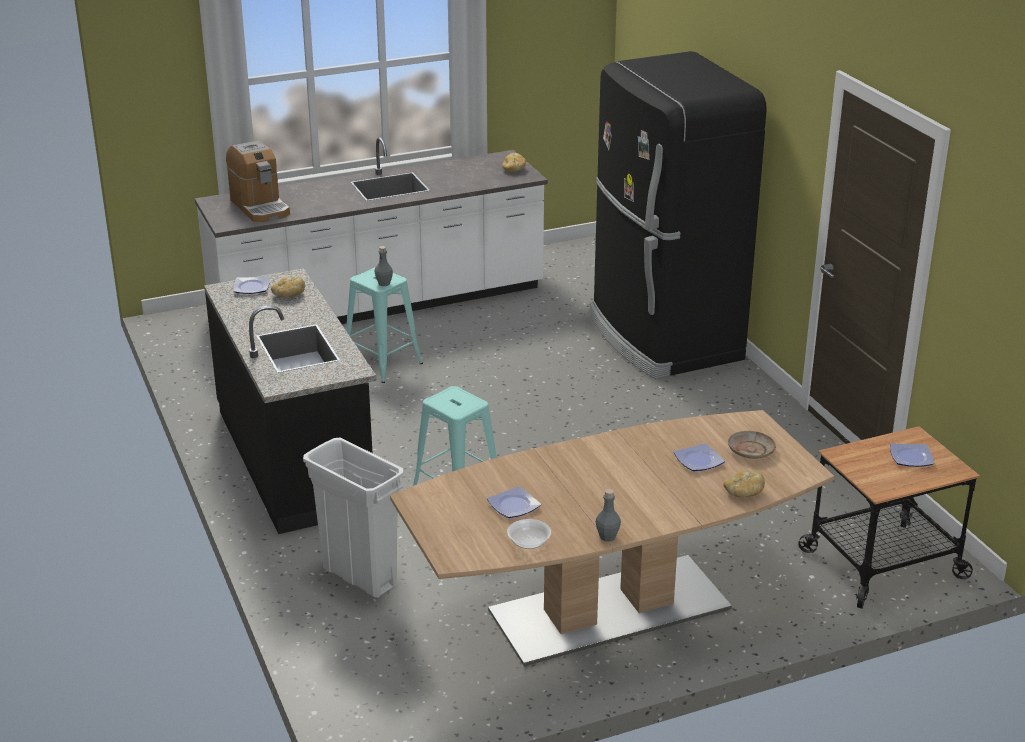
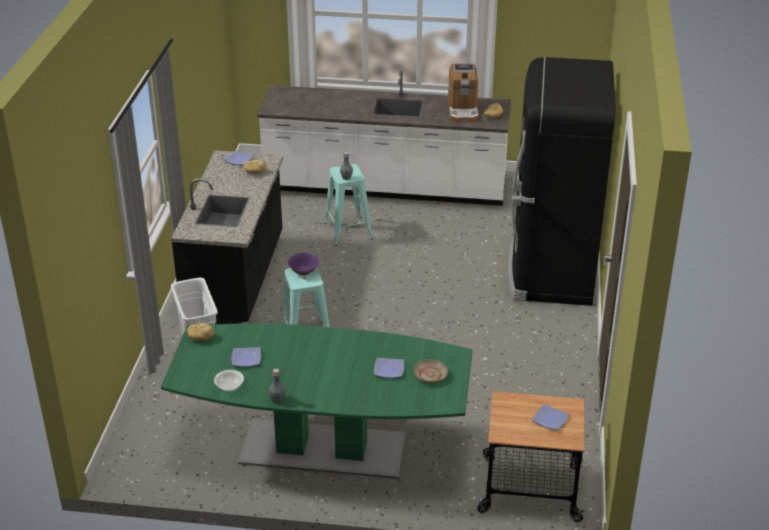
camera: 30 degrees right, 5 degrees up
(260, 207) = (302, 102): coffee machine -> coffee machine (462, 110)
(449, 397) = (303, 271): none -> purple bowl
(608, 609) = (322, 448): brown dining table -> green dining table
(743, 493) = (392, 402): bread -> bread (200, 337)

